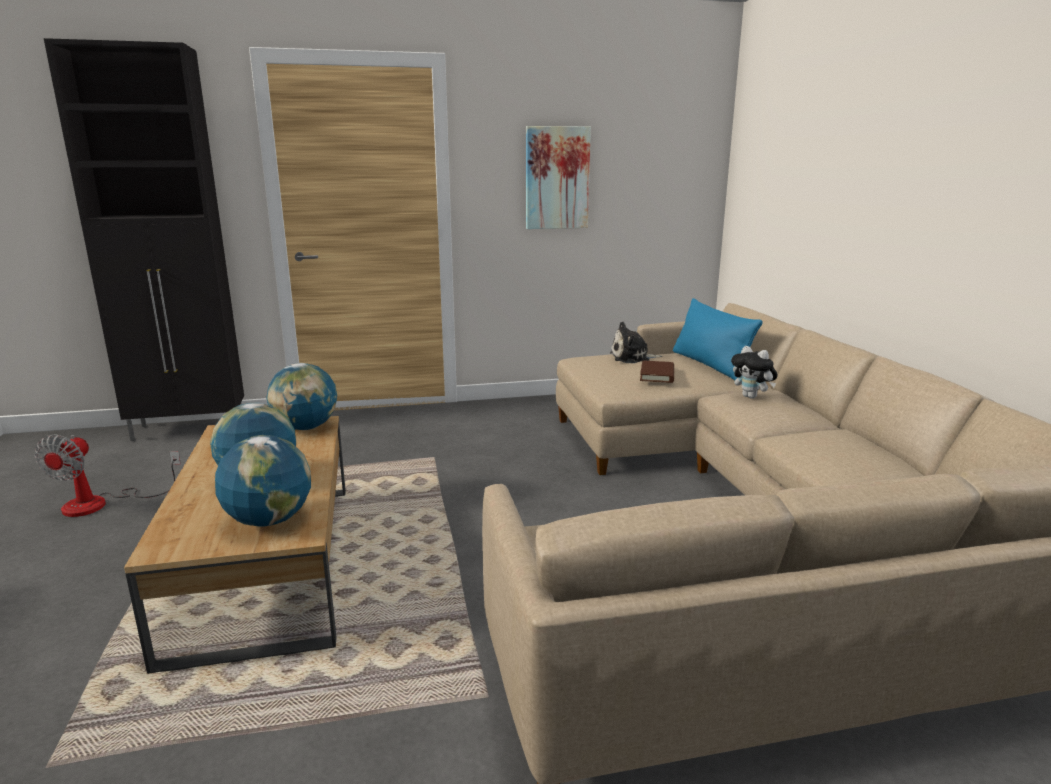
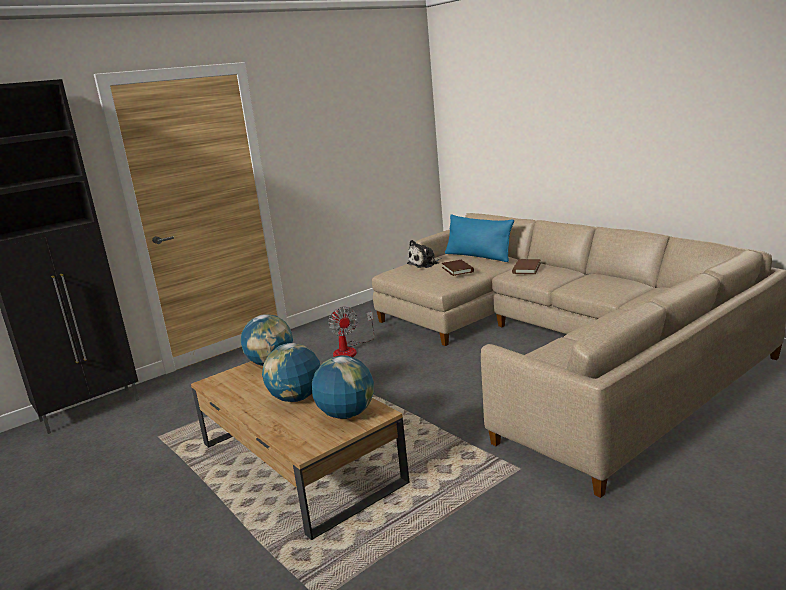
camera: 25 degrees left, 0 degrees up
(101, 503) = (101, 478): fan -> fan (350, 350)
(557, 178) = (332, 144): picture -> none
(752, 397) = (526, 269): plush toy -> brown book

